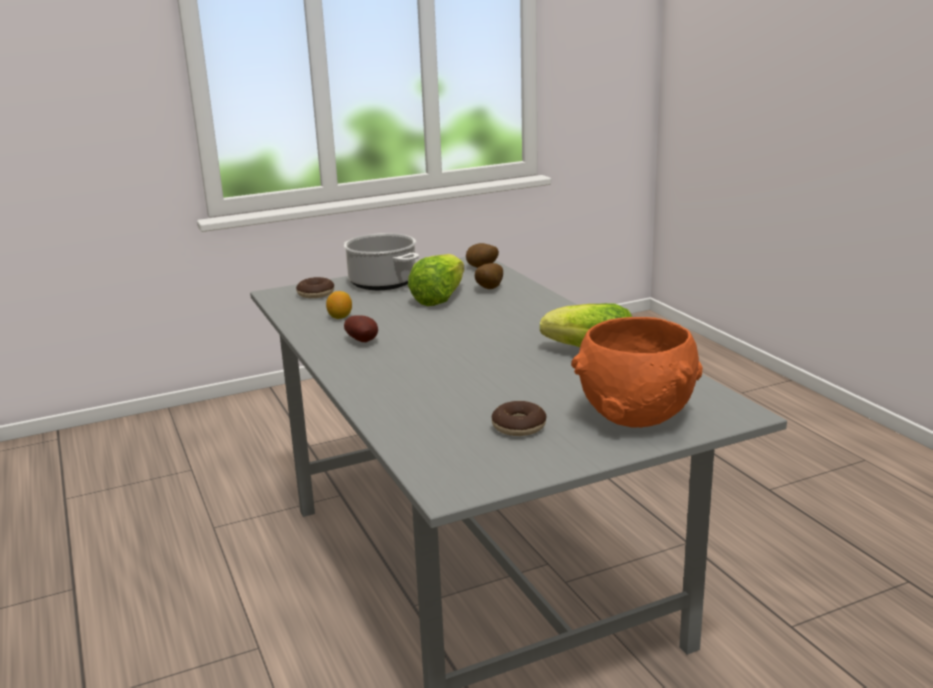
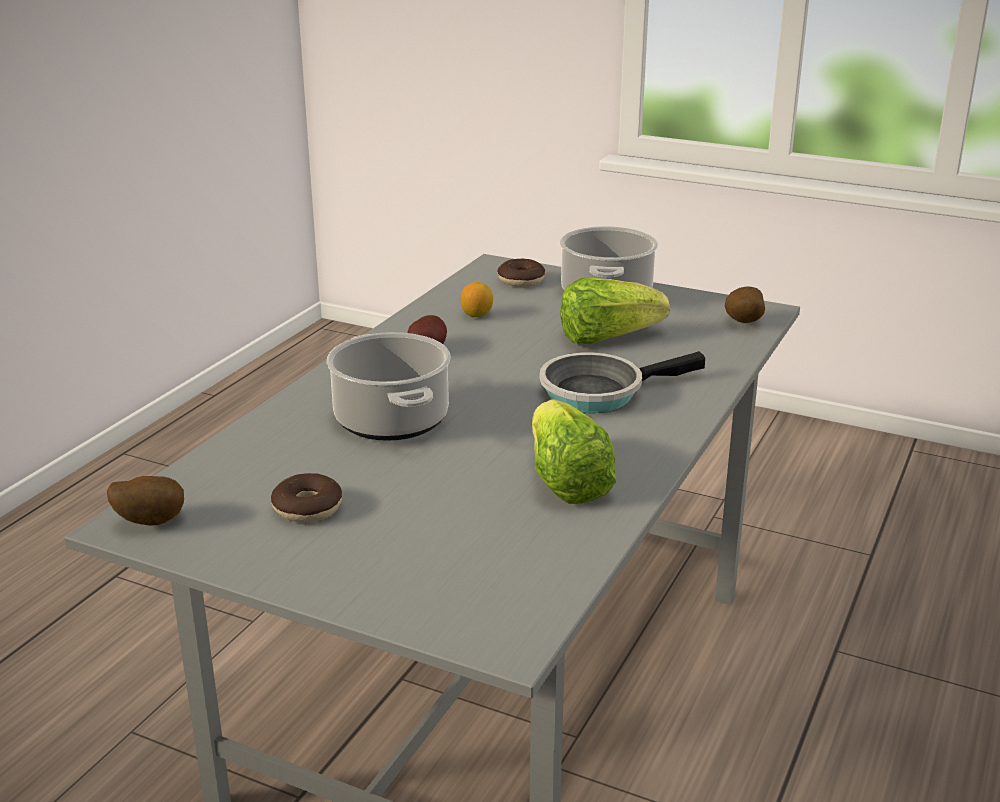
camera: 50 degrees right, 5 degrees up
(442, 375) = (392, 420): none -> cooking pot
(488, 289) = (679, 351): potato -> potato (150, 522)
(502, 319) = (599, 392): none -> frying pan
(636, 416) = (414, 570): orange bowl -> none

